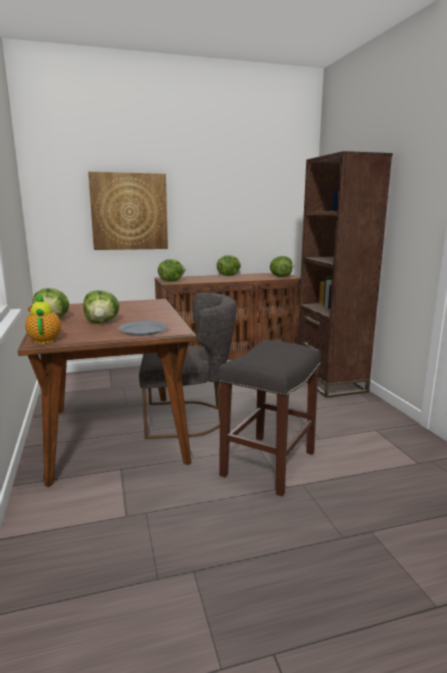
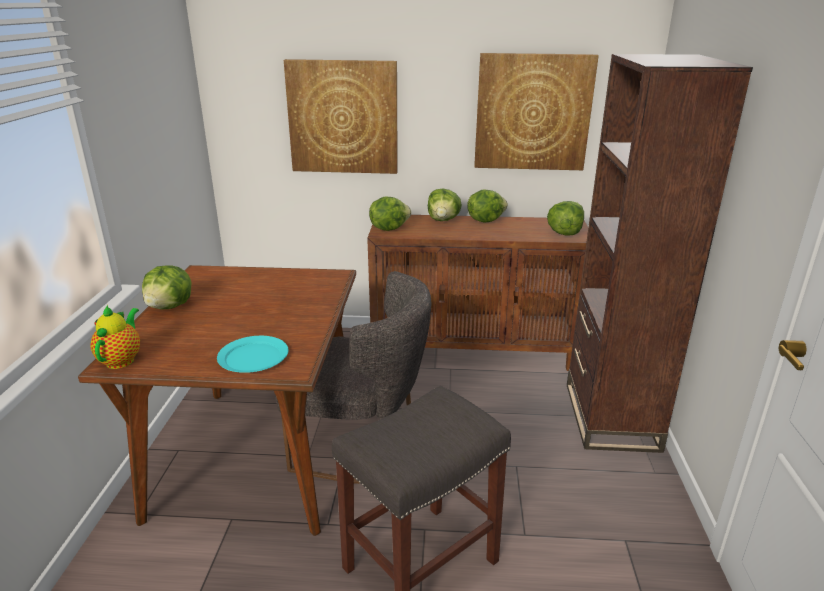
camera: 20 degrees right, 10 degrees up
(102, 322) = (221, 326): lettuce -> lettuce (443, 220)
(143, 330) = (253, 357): grey plate -> turquoise plate
(249, 207) = (532, 112): none -> picture

